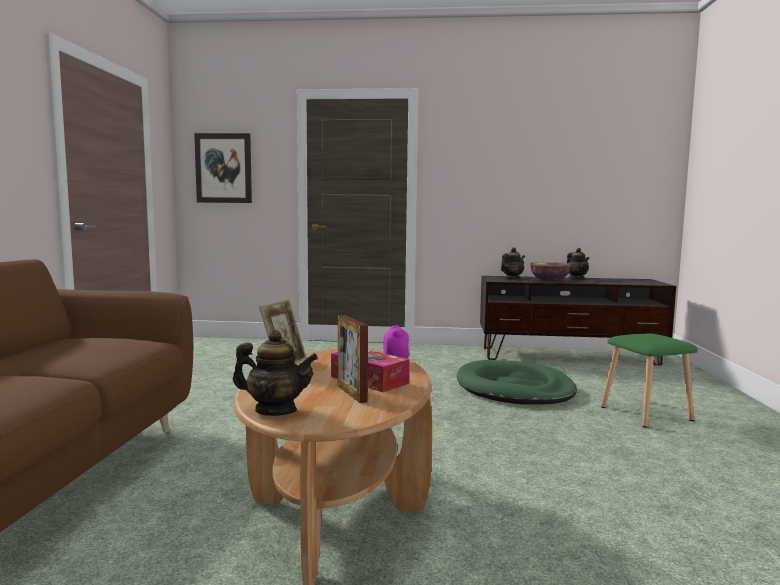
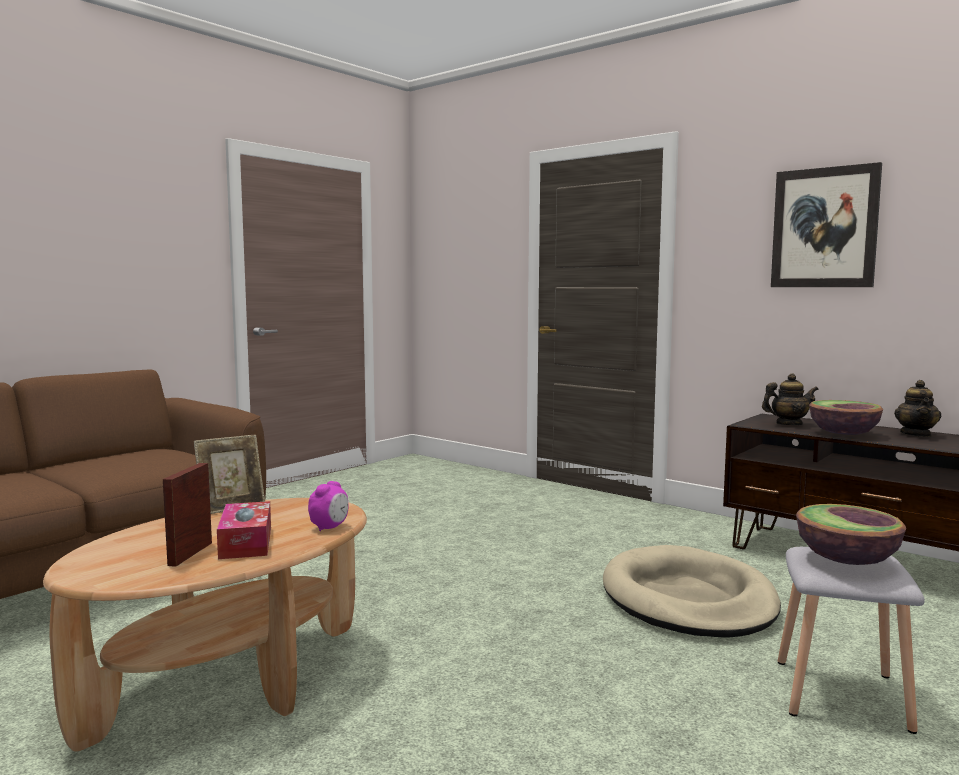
camera: 35 degrees right, 0 degrees up
(223, 168) = (455, 257): picture -> picture (824, 228)
(275, 410) = (93, 555): teapot -> none
(514, 389) = (688, 599): green dog bed -> beige dog bed
(647, 414) = (843, 696): green stool -> grey stool
(651, 337) = (847, 560): none -> bowl

